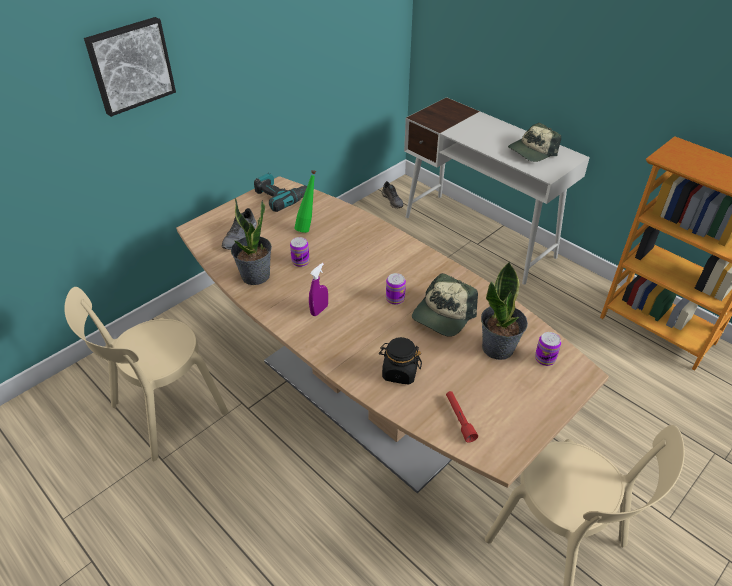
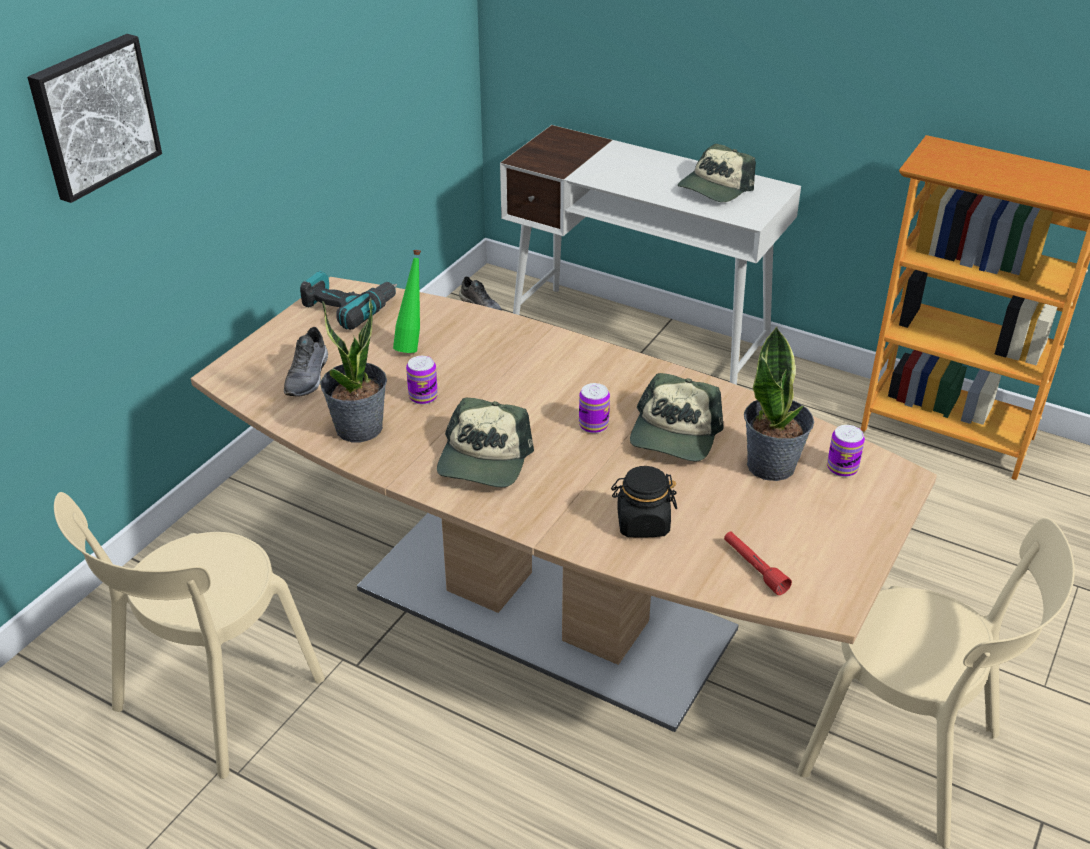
camera: 15 degrees left, 5 degrees down
(319, 310) = (484, 460): purple spray bottle -> cap

